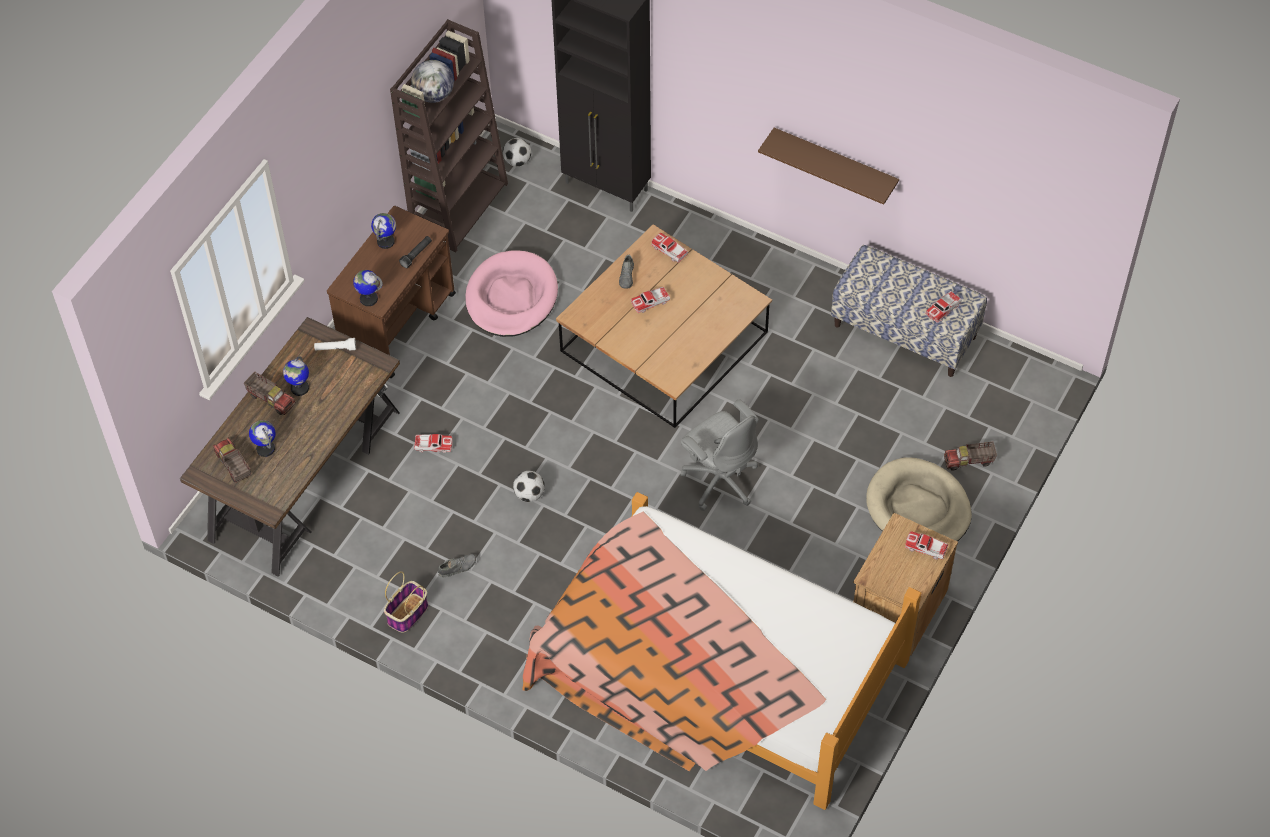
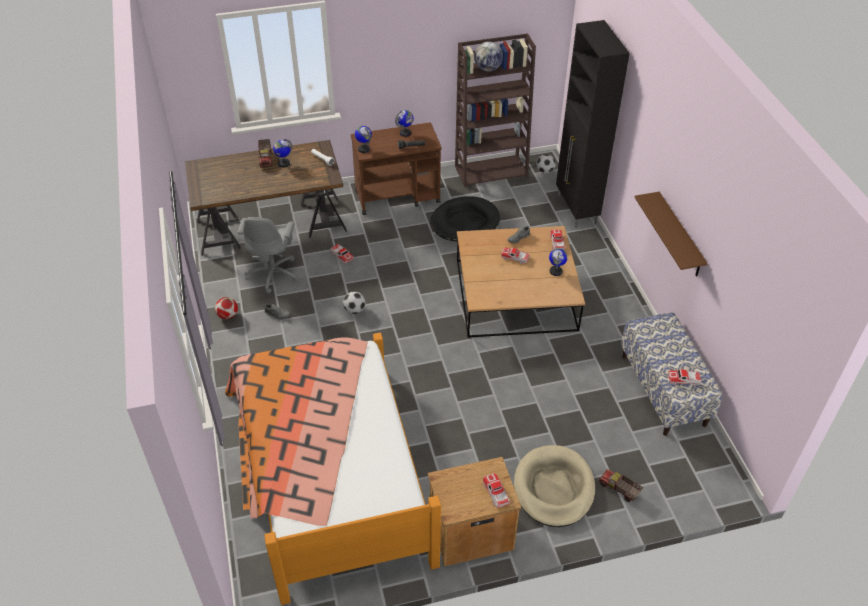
camera: 45 degrees right, 10 degrees down
(233, 466) = (211, 172): toy truck -> none
(265, 448) = (234, 175): globe -> globe (556, 271)
(407, 614) = (228, 316): basket -> football
(511, 297) = (464, 222): pink dog bed -> black dog bed
(720, 479) = (458, 380): grey office chair -> grey office chair (273, 273)

